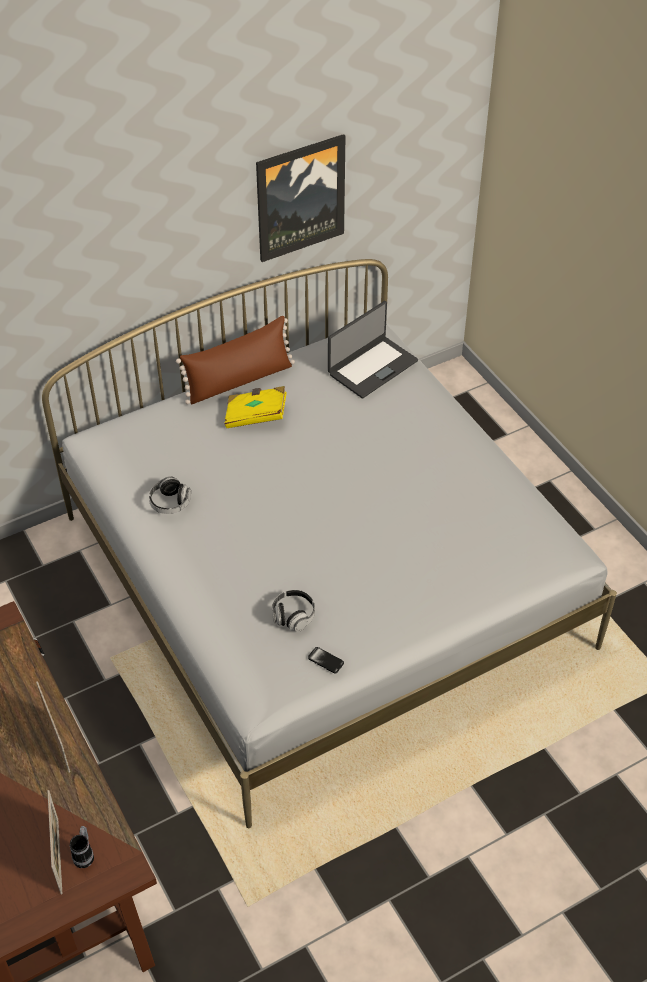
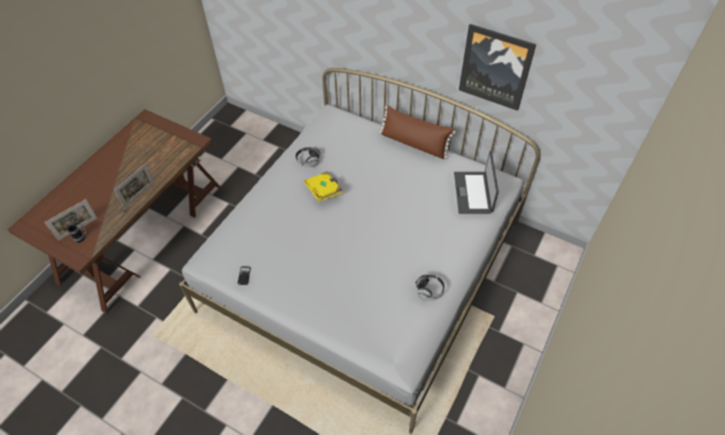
camera: 60 degrees right, 5 degrees up
(256, 416) = (393, 162): yellow book -> yellow book (324, 191)
(293, 616) = (265, 247): headphones -> headphones (429, 290)
(372, 367) = (473, 193): laptop -> laptop turned 75 degrees clockwise

